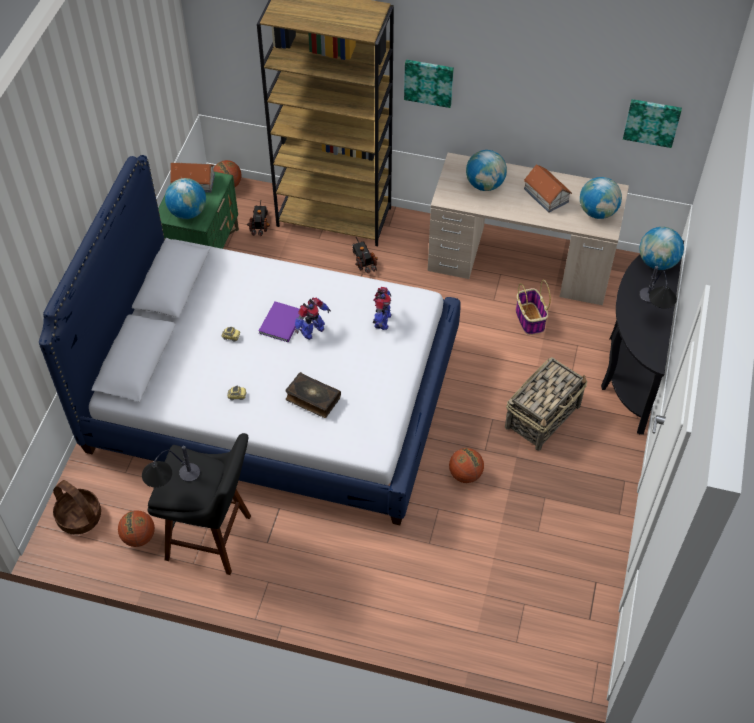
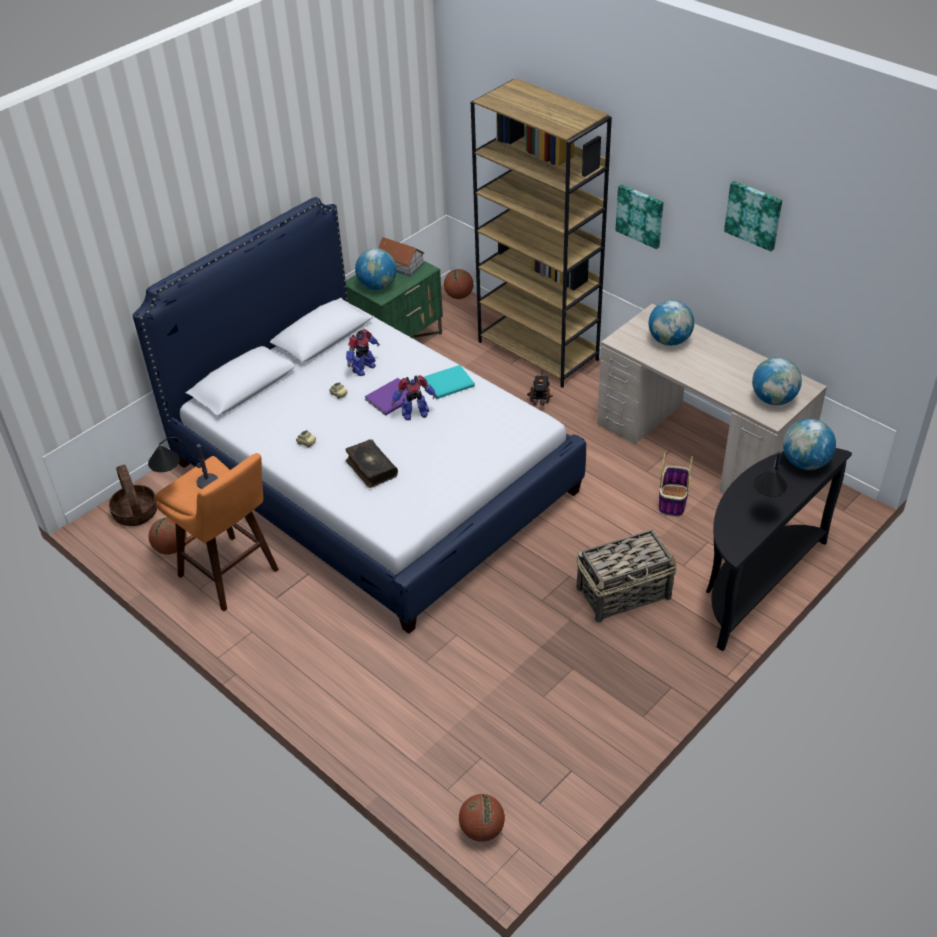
camera: 30 degrees right, 10 degrees down
(213, 538) = (231, 575): black stool -> orange stool
(259, 224) = (464, 336): toy truck -> none
(322, 289) = (450, 383): none -> turquoise book
(382, 321) = (486, 428): toy robot -> toy robot (363, 368)
(465, 474) = (506, 614): basketball -> basketball (482, 829)
(546, 195) = (728, 368): toy house -> none
(652, 122) = (855, 309): picture -> picture (754, 214)

